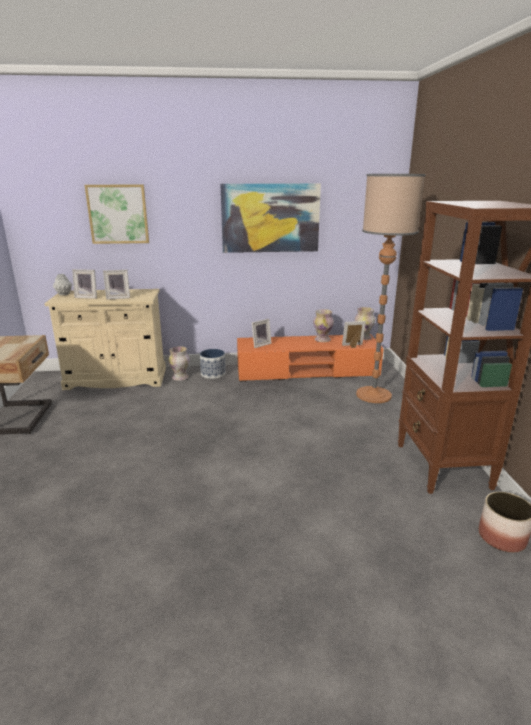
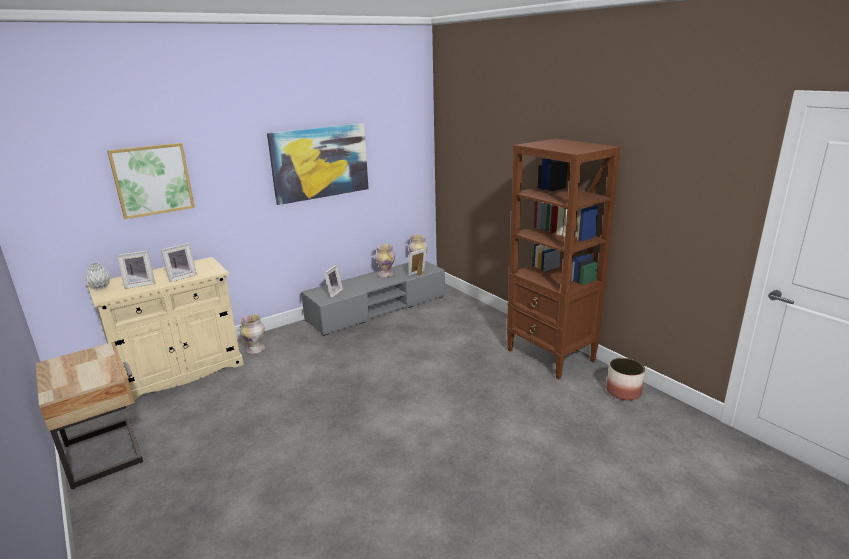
camera: 30 degrees left, 0 degrees up
(213, 374) = (288, 336): planter -> none
(307, 371) = (377, 308): orange tv stand -> grey tv stand
(374, 395) = (453, 314): floor lamp -> none

